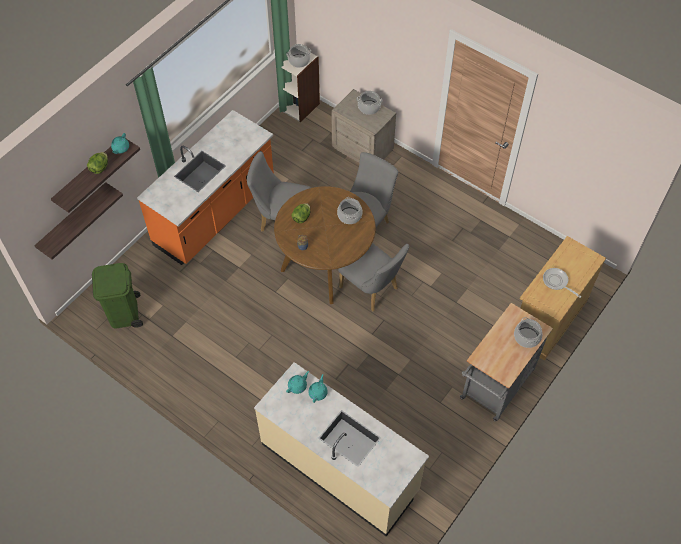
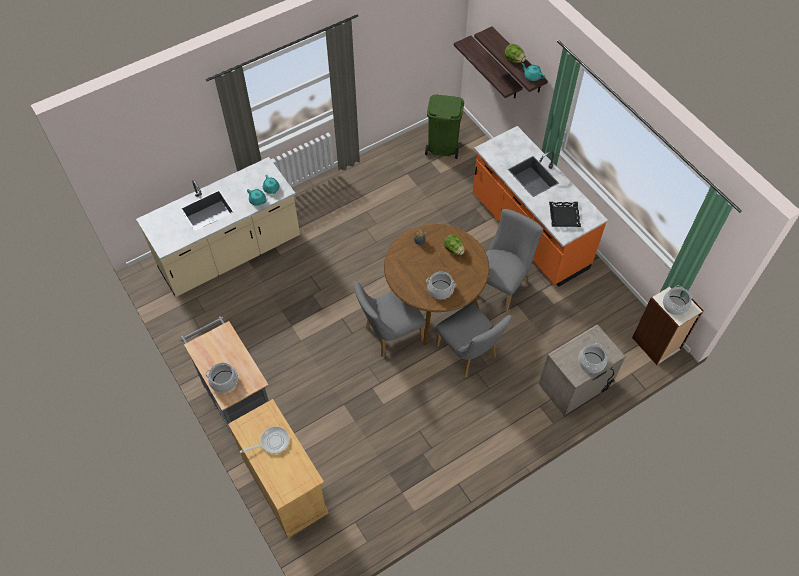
camera: 110 degrees right, 0 degrees up
(240, 139) = (564, 216): none -> black tray

